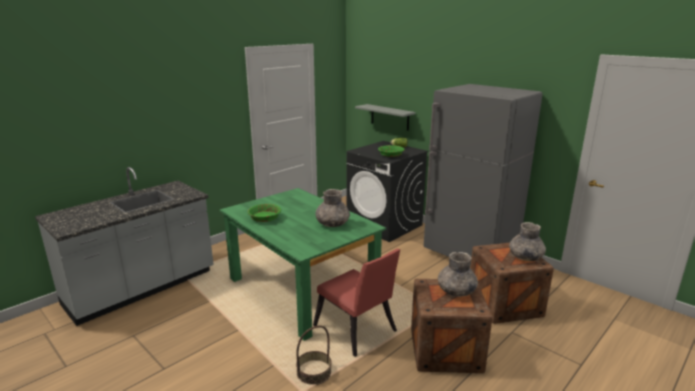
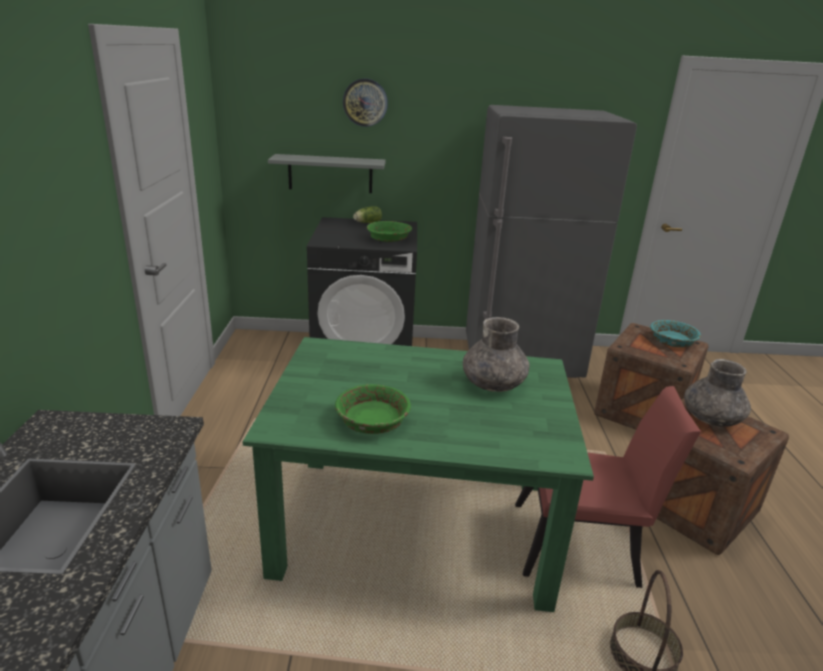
camera: 45 degrees left, 5 degrees up
(407, 79) = (365, 102): none -> wall clock
(525, 257) = (672, 341): grey vase -> turquoise bowl

